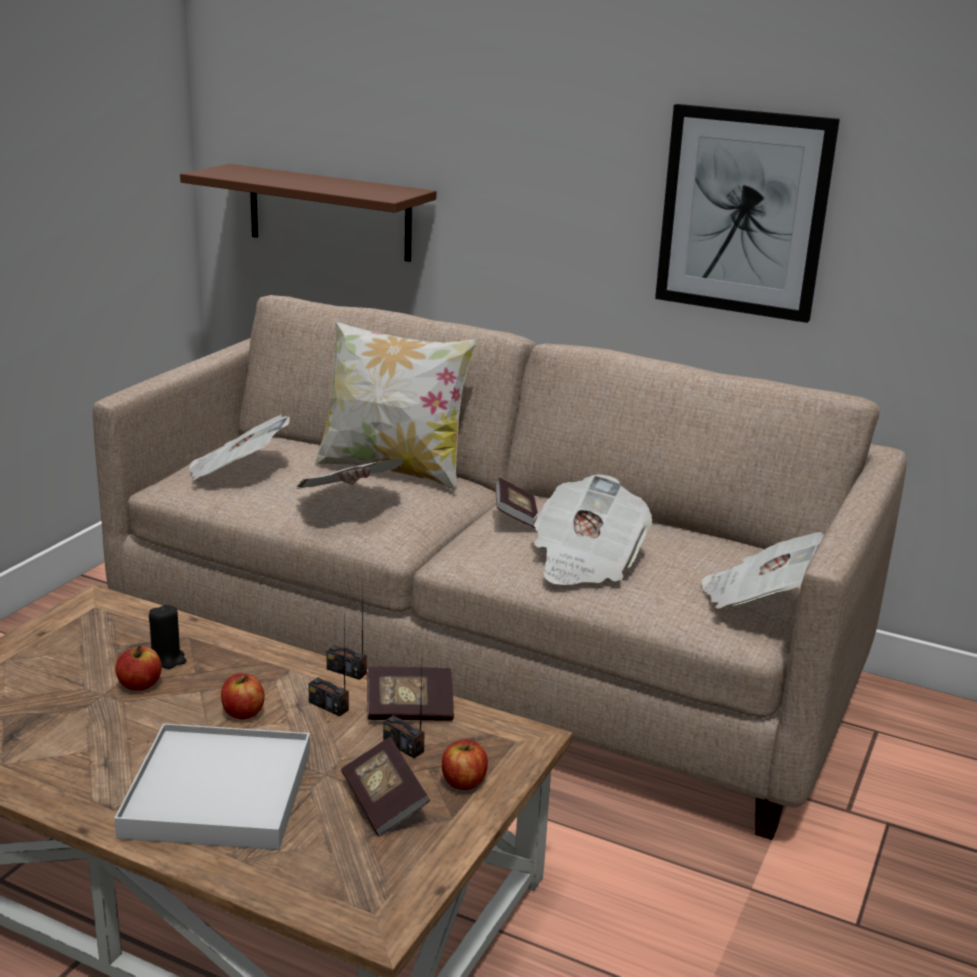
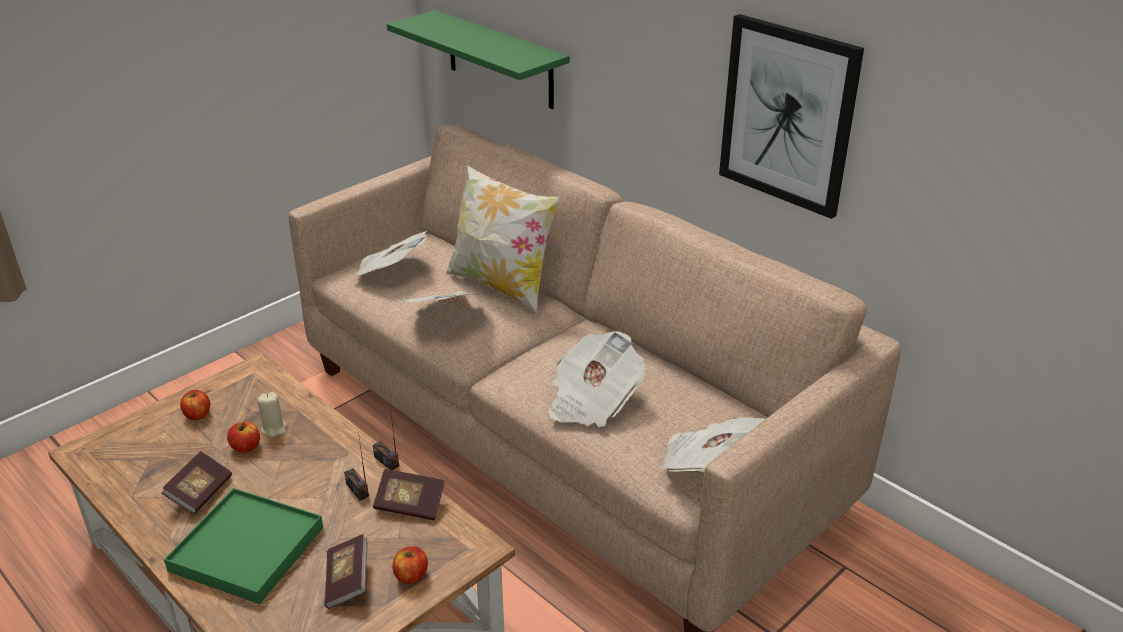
camera: 20 degrees right, 10 degrees up
(167, 659) = (274, 428): black candle -> beige candle
(218, 793) = (246, 549): white tray -> green tray
(243, 712) = (298, 484): apple -> apple (197, 415)
(329, 212) = (500, 60): brown shelf -> green shelf
(403, 746) = (388, 535): radio -> none
(515, 517) = (565, 348): book -> book (200, 493)

